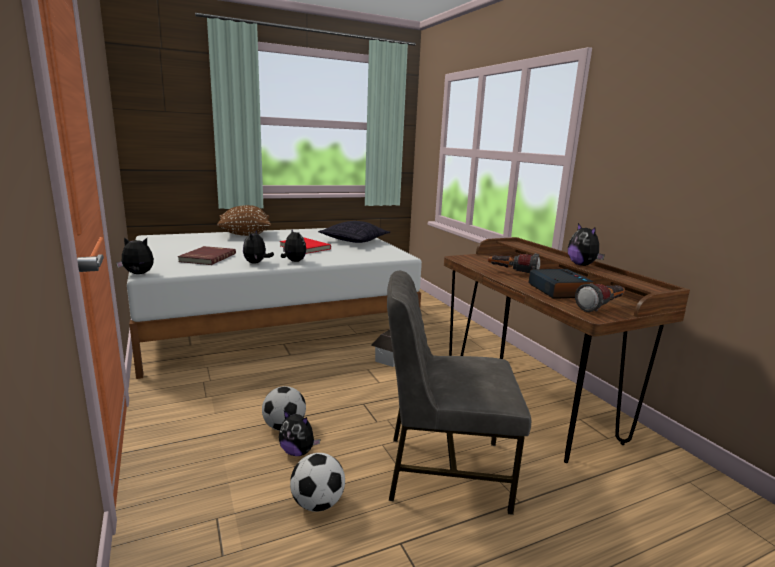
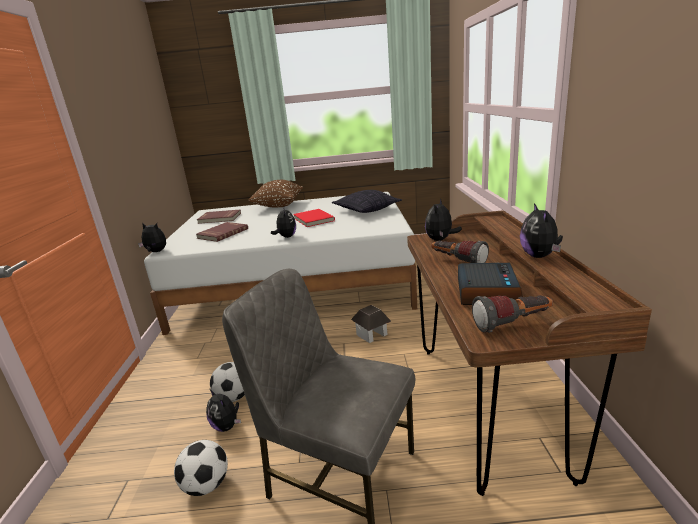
camera: 25 degrees right, 5 degrees up
(182, 244) = (219, 218): none -> red book
(256, 263) = (254, 239): plush toy -> plush toy (440, 240)

